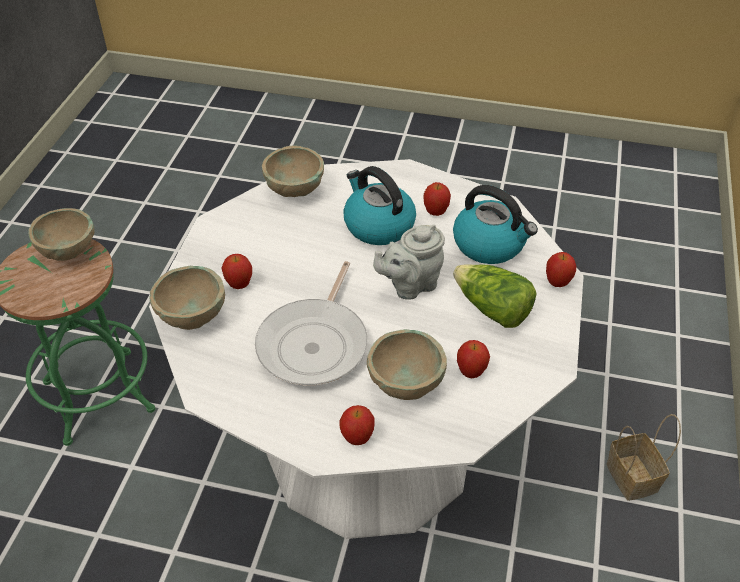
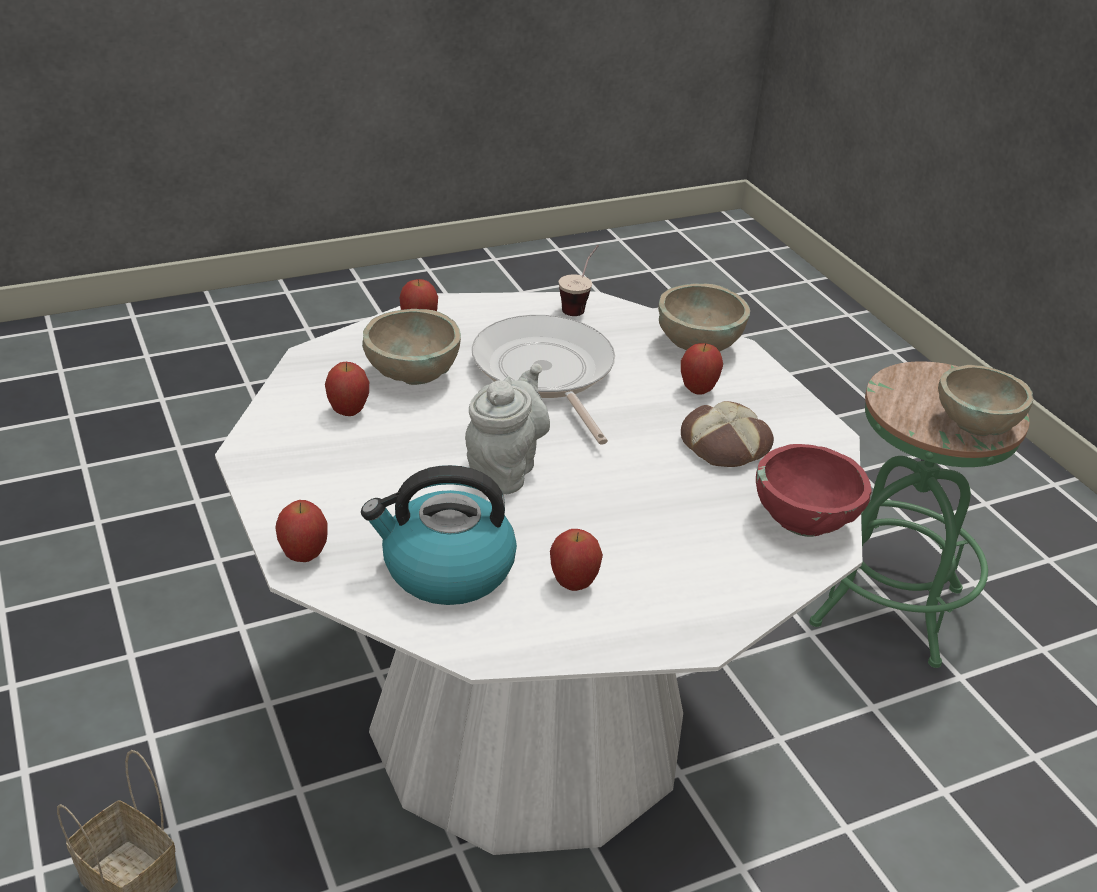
camera: 140 degrees right, 10 degrees down
(219, 398) = (579, 305): none -> cup
(275, 243) = (725, 446): none -> bread
(294, 191) = (804, 521): beige bowl -> red bowl
(378, 225) = (631, 525): kettle -> none
(492, 309) = (373, 484): lettuce -> none

